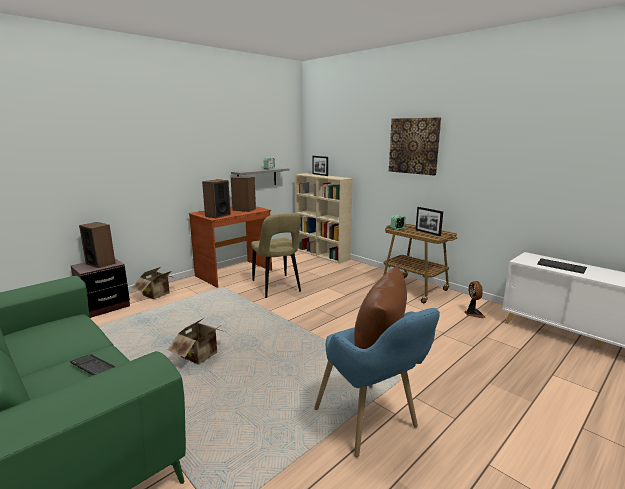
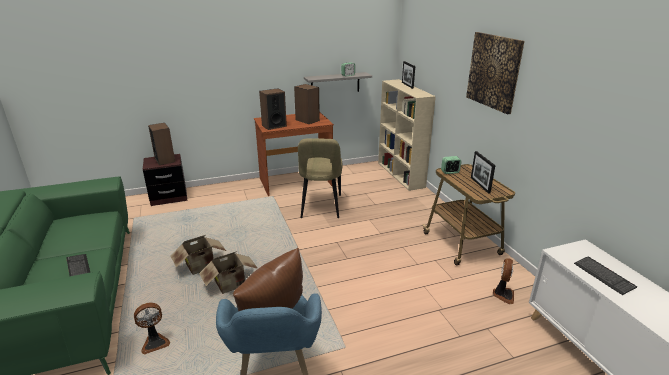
camera: 25 degrees right, 10 degrees up
(158, 295) = (215, 193): cardboard box -> cardboard box (232, 285)
(212, 434) = (155, 342): none -> fan

